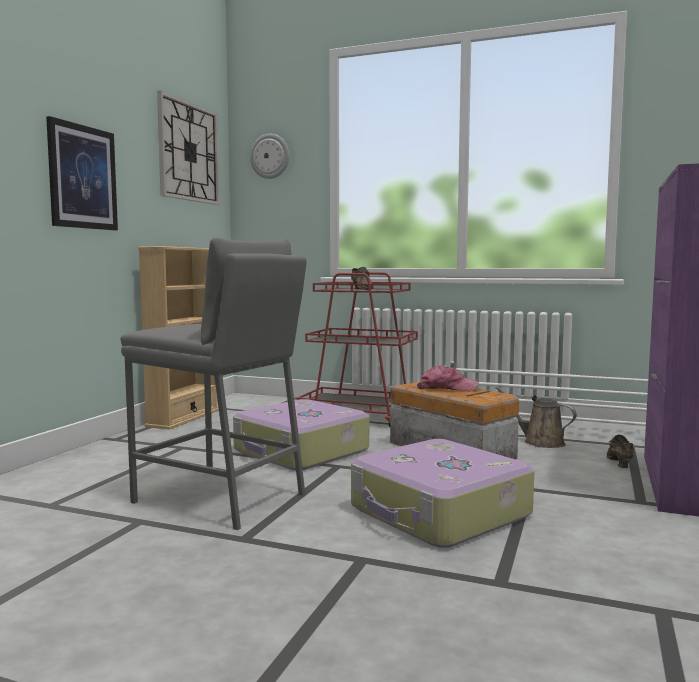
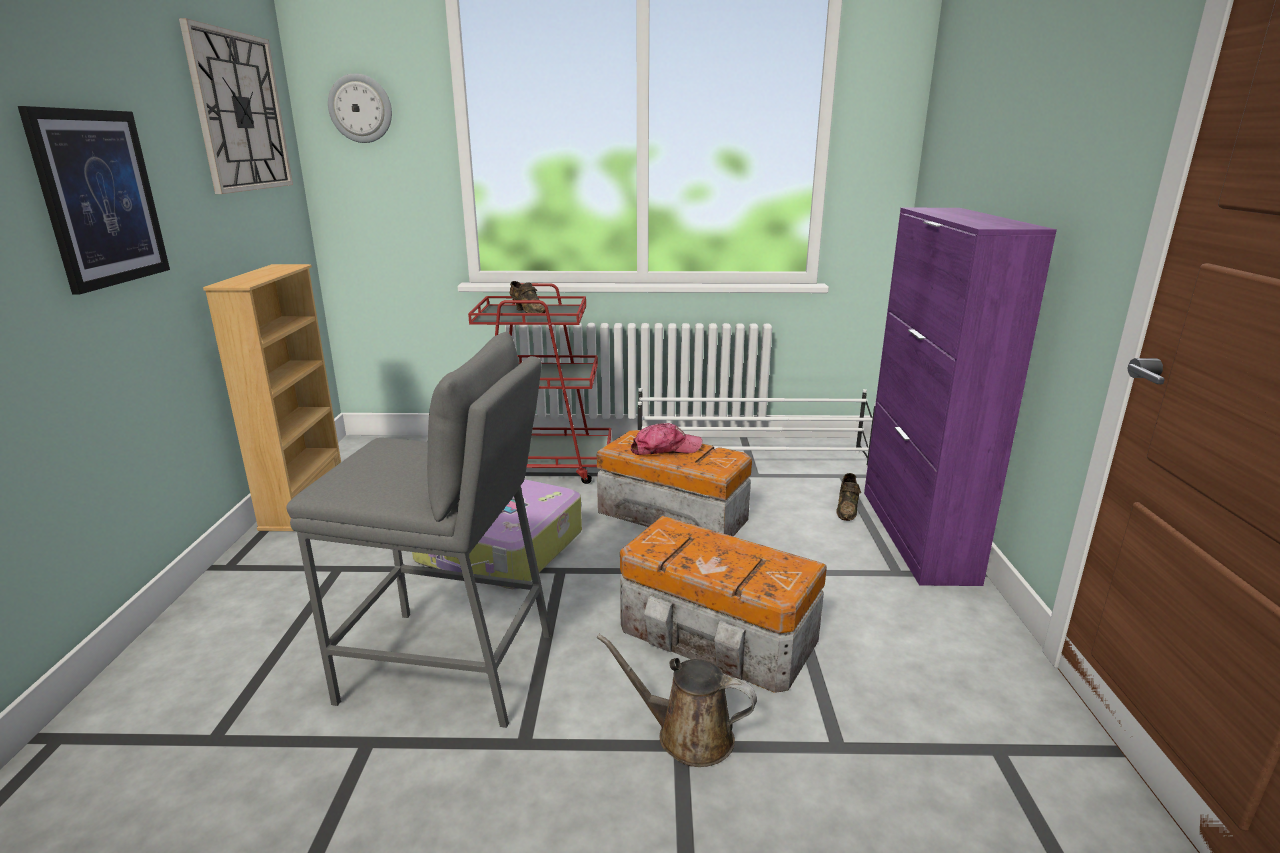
camera: 20 degrees left, 15 degrees up
(439, 513) = (718, 637): suitcase -> storage box
(540, 442) = (755, 484): brown watering can -> brown watering can (687, 735)
(619, 463) = (847, 509): brown shoe -> brown shoe turned 150 degrees counterclockwise

